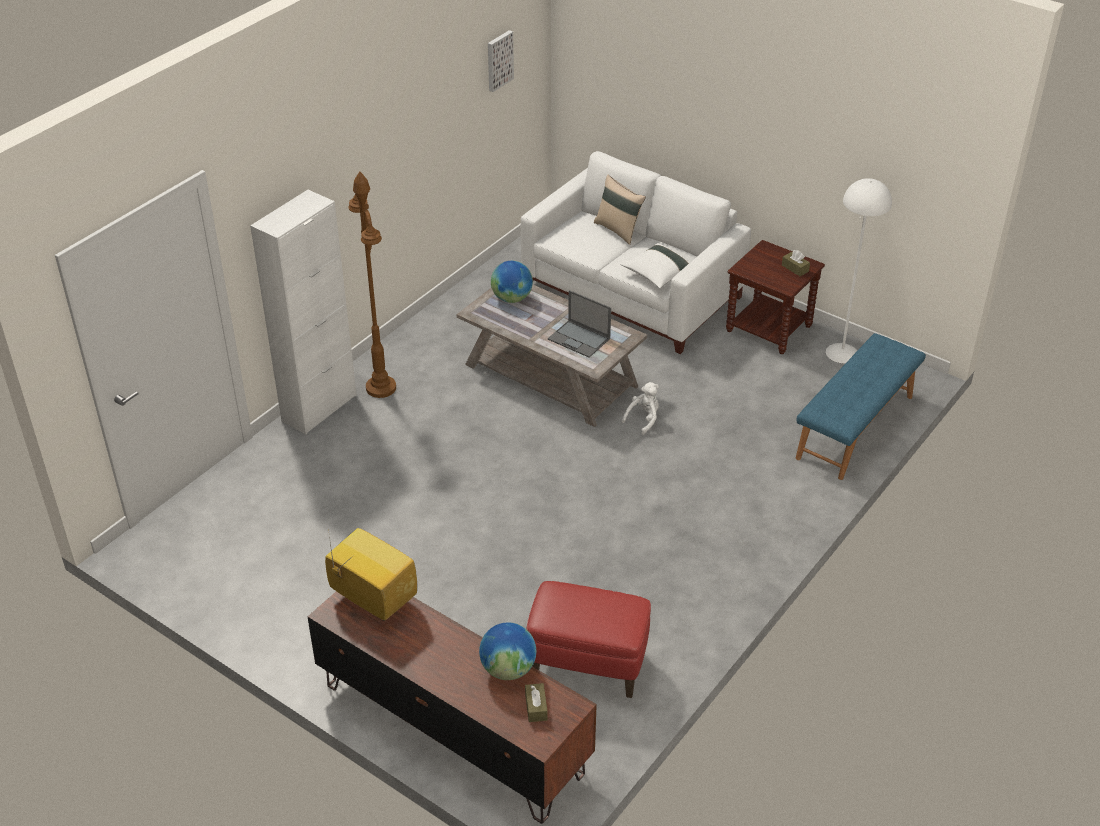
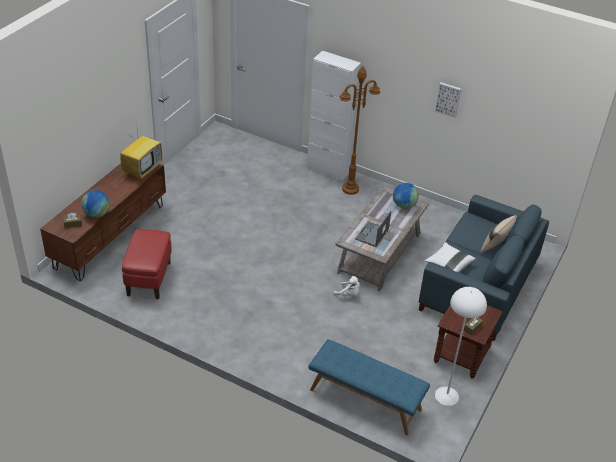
camera: 80 degrees right, 0 degrees up
(498, 60) = (530, 110): picture -> picture (448, 99)
(632, 292) = (478, 285): white sofa -> blue sofa

